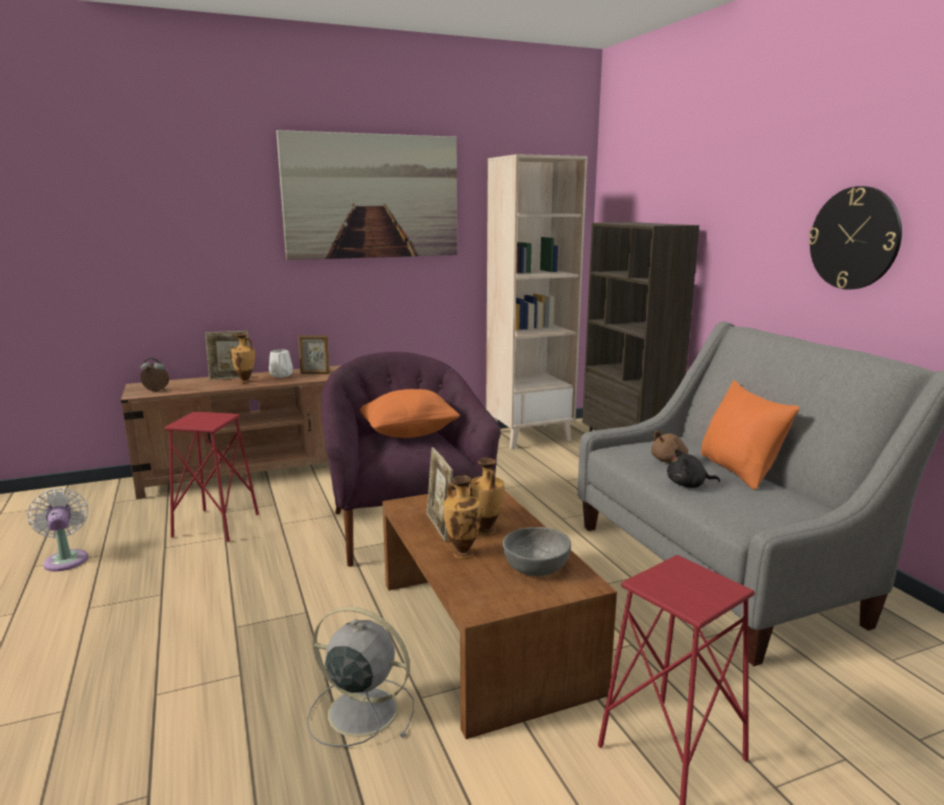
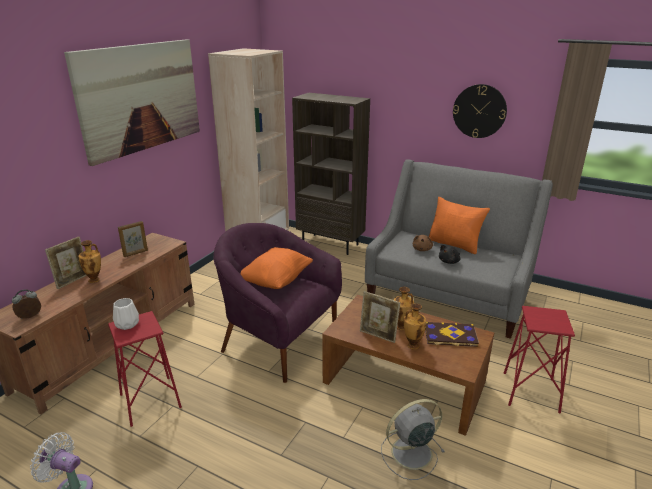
camera: 40 degrees left, 10 degrees up
(281, 375) = (111, 264): white vase -> white vase (127, 324)
(535, 566) = (450, 336): grey bowl -> book

